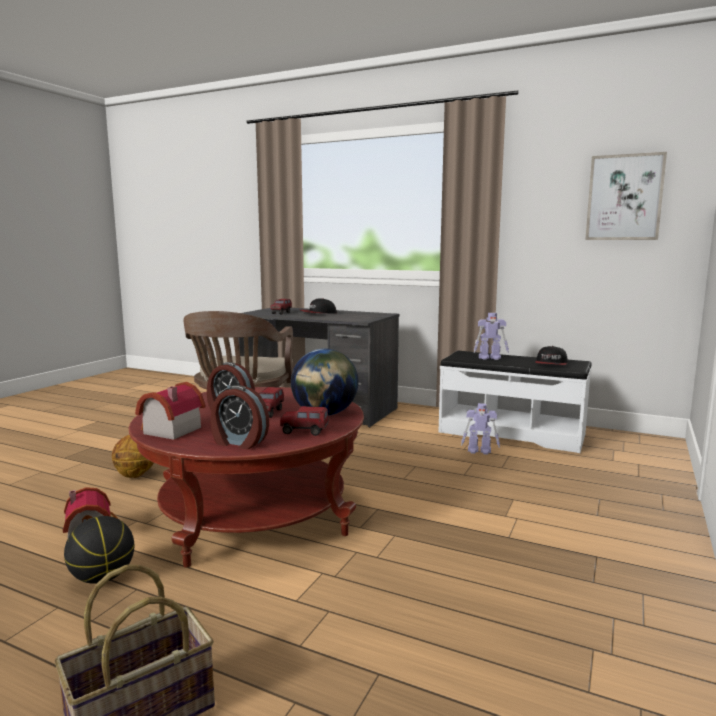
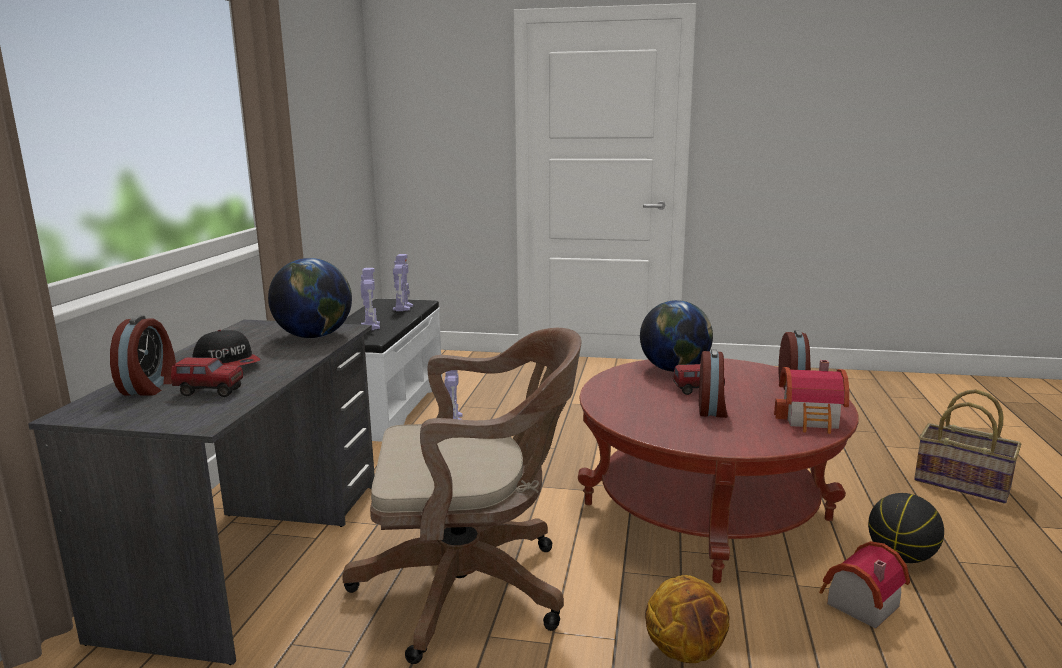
camera: 105 degrees left, 5 degrees up
(297, 310) = (151, 387): none -> alarm clock
(304, 432) = (735, 369): toy truck -> none
(351, 318) = (314, 336): none -> globe
(551, 364) = (403, 307): cap -> toy robot
(624, 197) = (339, 117): picture -> none

